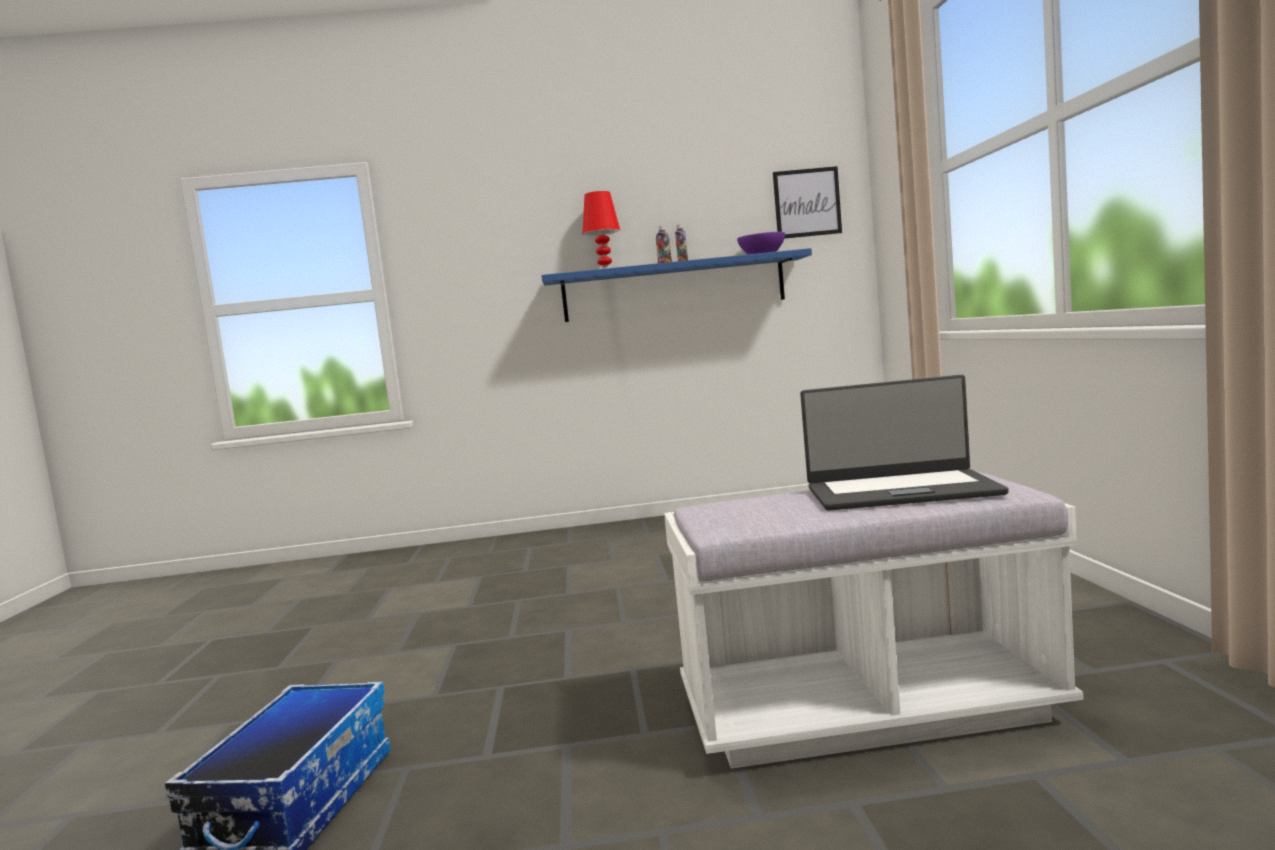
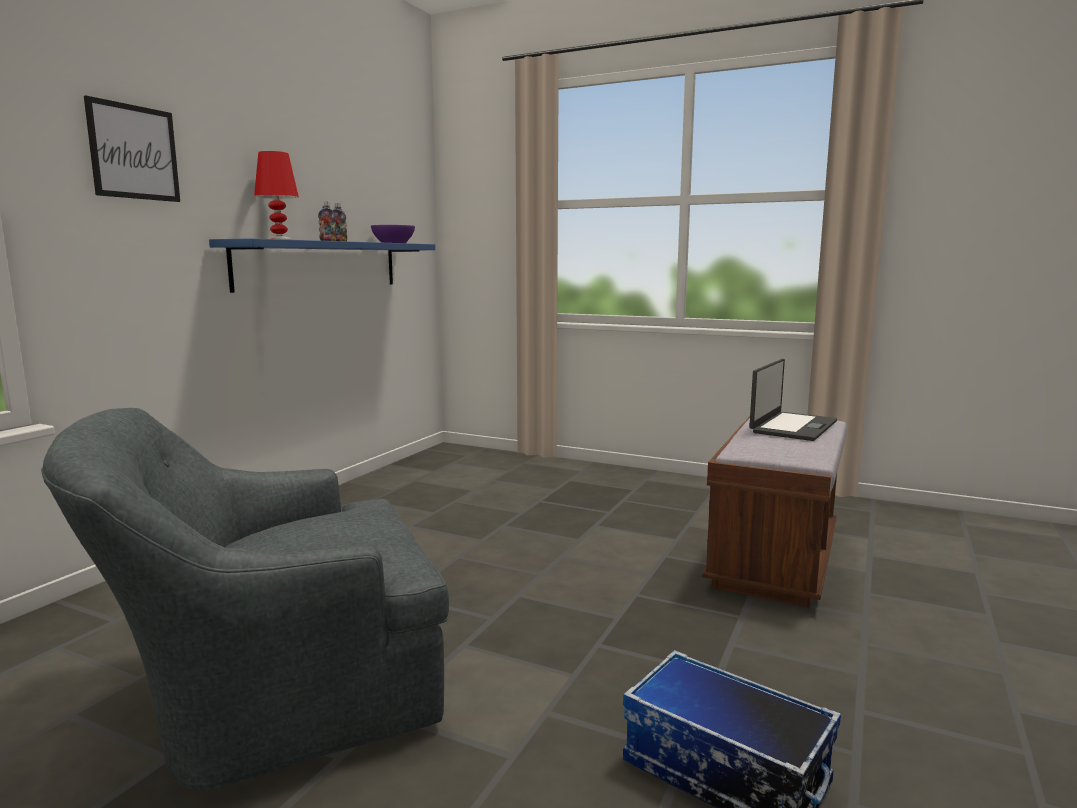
camera: 60 degrees left, 5 degrees up
(345, 624) = (272, 693): none -> grey armchair
(807, 203) = (405, 201): picture -> picture (134, 152)
(865, 709) = (774, 559): white bench -> brown bench

